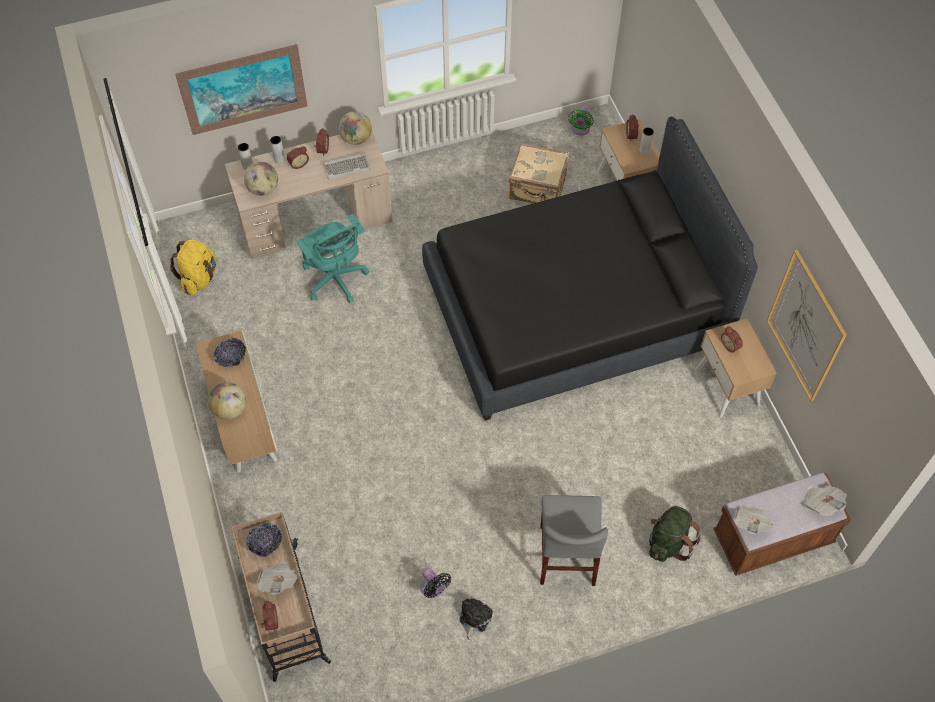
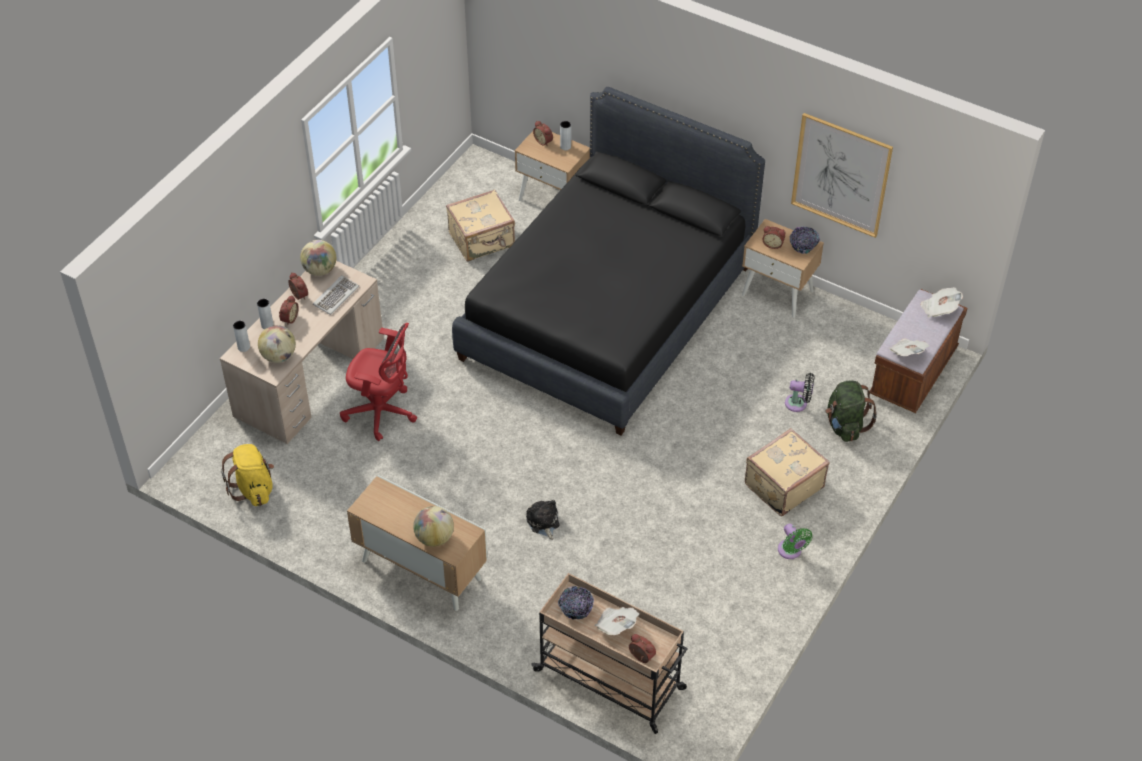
camera: 40 degrees left, 10 degrees down
(231, 357) = (391, 500): bowl -> bowl (803, 245)
(243, 89) = (216, 265): picture -> none
(336, 279) = (382, 412): turquoise office chair -> red office chair
(433, 589) = (709, 579): black fan -> black fan (798, 403)
(474, 618) = (761, 576): plush toy -> plush toy (543, 523)
(567, 555) = (782, 485): grey chair -> beige suitcase
(580, 130) = (470, 176): green fan -> green fan (791, 551)

